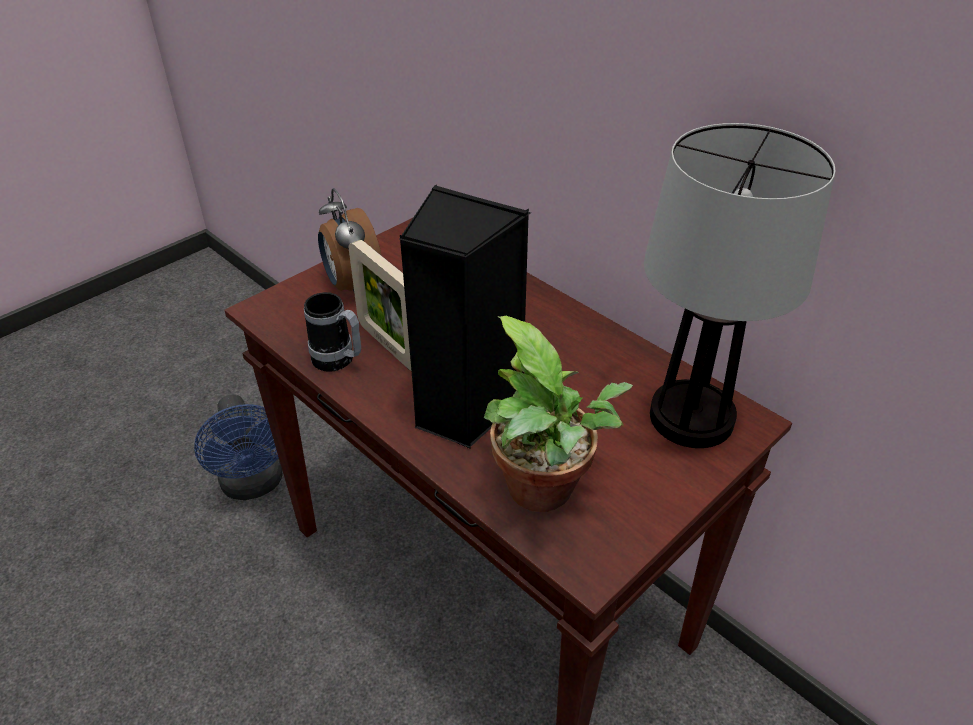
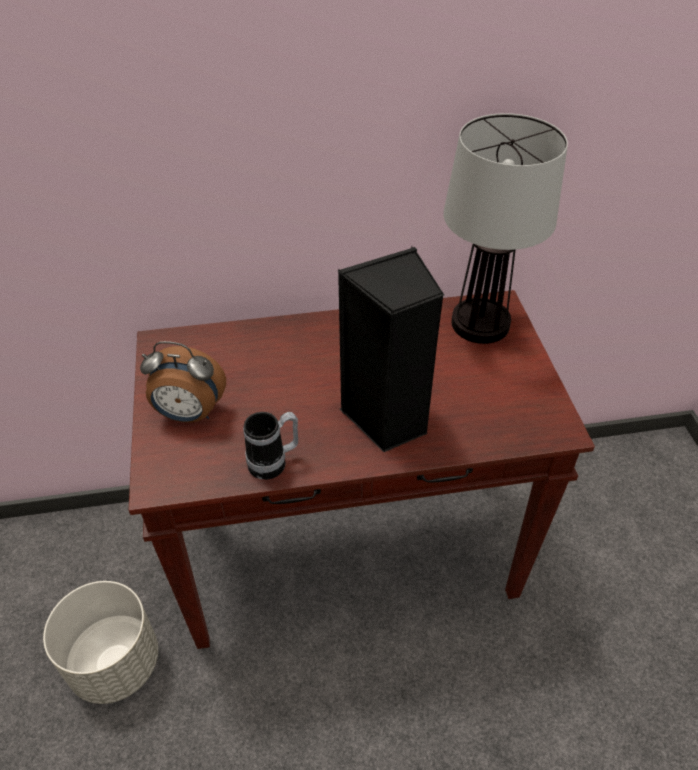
camera: 55 degrees left, 5 degrees up
(254, 485) = (115, 662): blue fan -> grey planter
(390, 345) = (283, 425): picture frame -> none
(545, 494) = (493, 418): potted plant -> none

